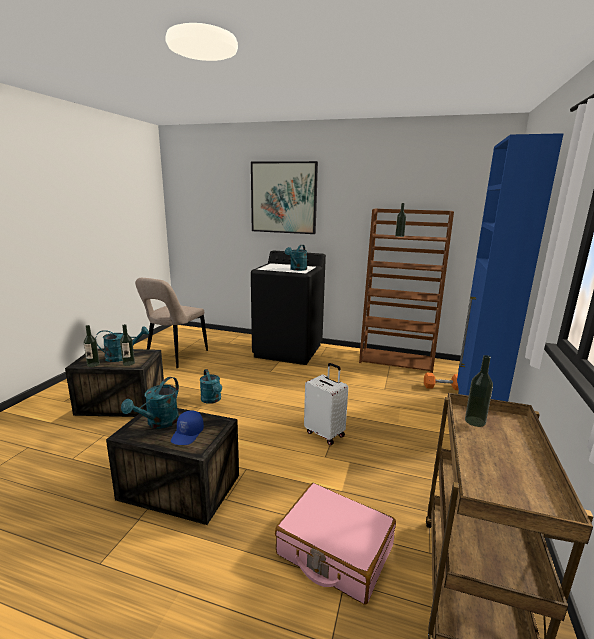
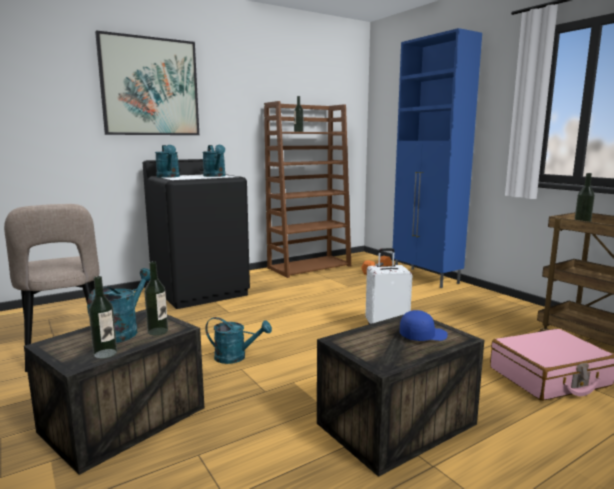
camera: 50 degrees left, 5 degrees down
(158, 423) = (377, 344): turquoise watering can -> turquoise watering can (169, 177)
(188, 434) = (422, 336): blue cap -> blue cap turned 75 degrees counterclockwise

